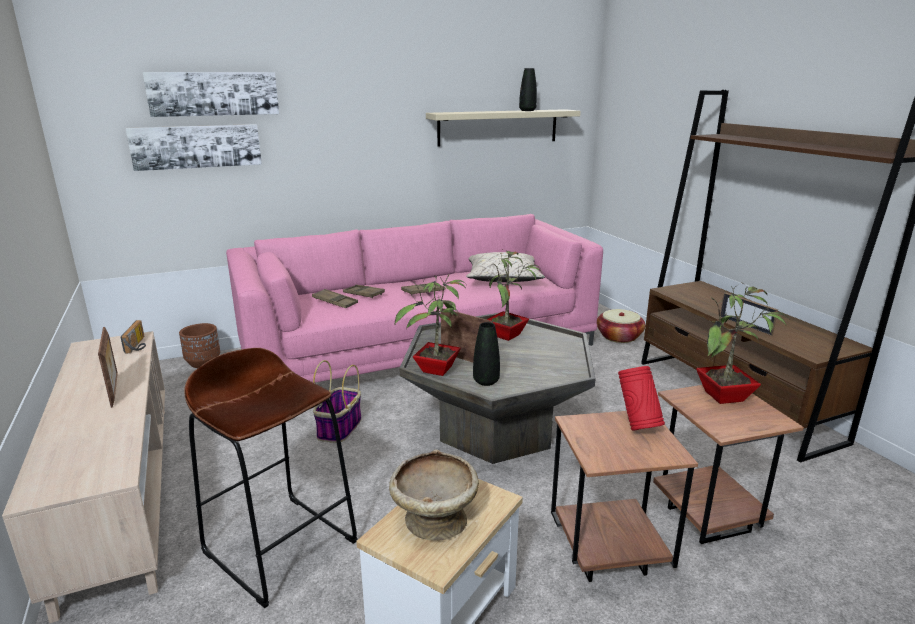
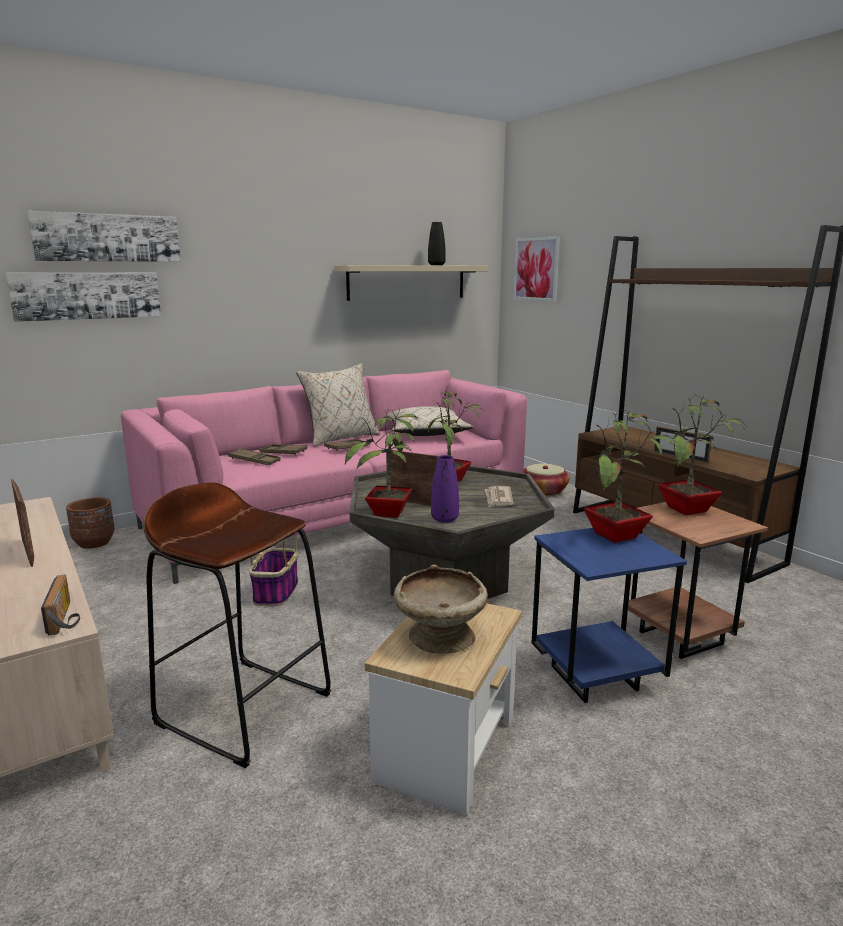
camera: 10 degrees left, 5 degrees down
(138, 345) = (38, 509): radio -> radio (66, 618)
(421, 280) = (340, 438): none -> beige pillow
(486, 381) = (444, 519): black vase -> purple vase
(546, 360) = (498, 499): none -> newspaper
(608, 556) = (596, 679): brown side table -> blue side table
(629, 114) = (536, 269): none -> picture
(637, 425) = (617, 537): red vase -> potted plant

